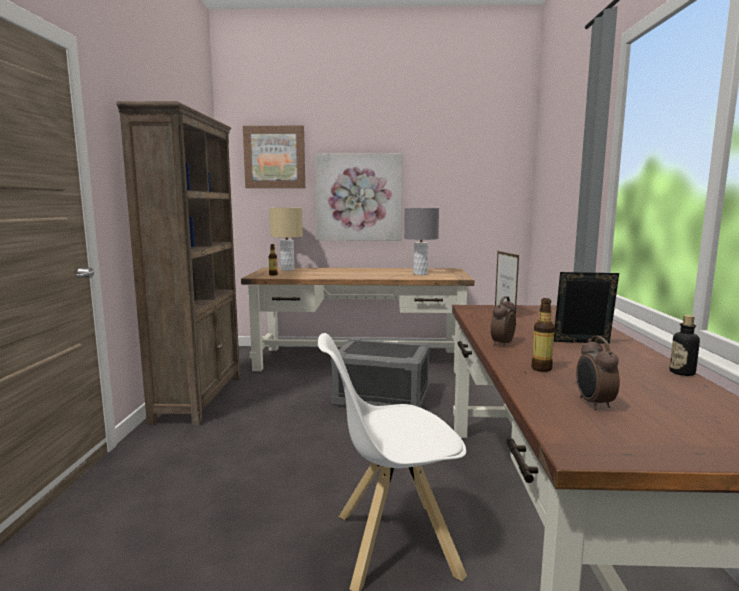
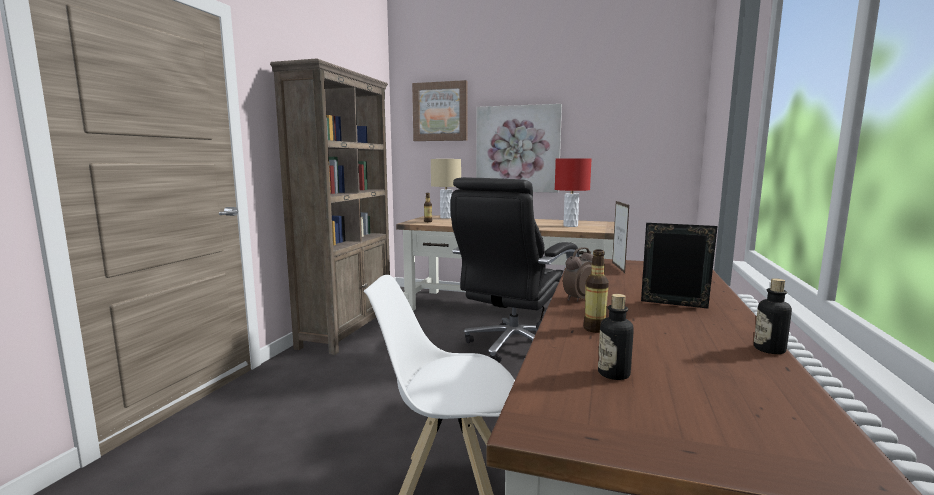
camera: 15 degrees right, 0 degrees up
(381, 398) = (511, 347): grey storage box -> black office chair
(420, 274) = (570, 226): grey table lamp -> red table lamp
(593, 404) = (613, 374): alarm clock -> bottle

